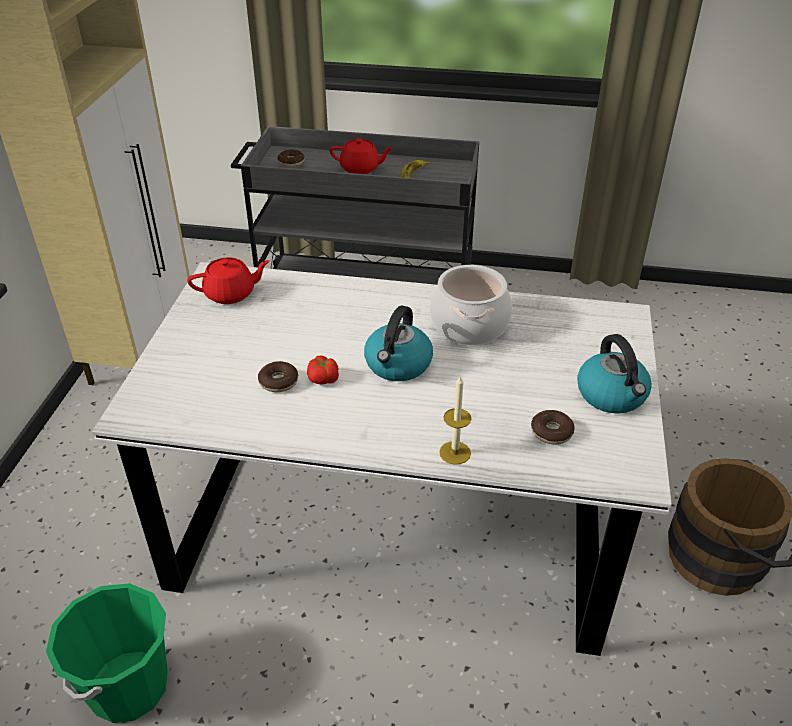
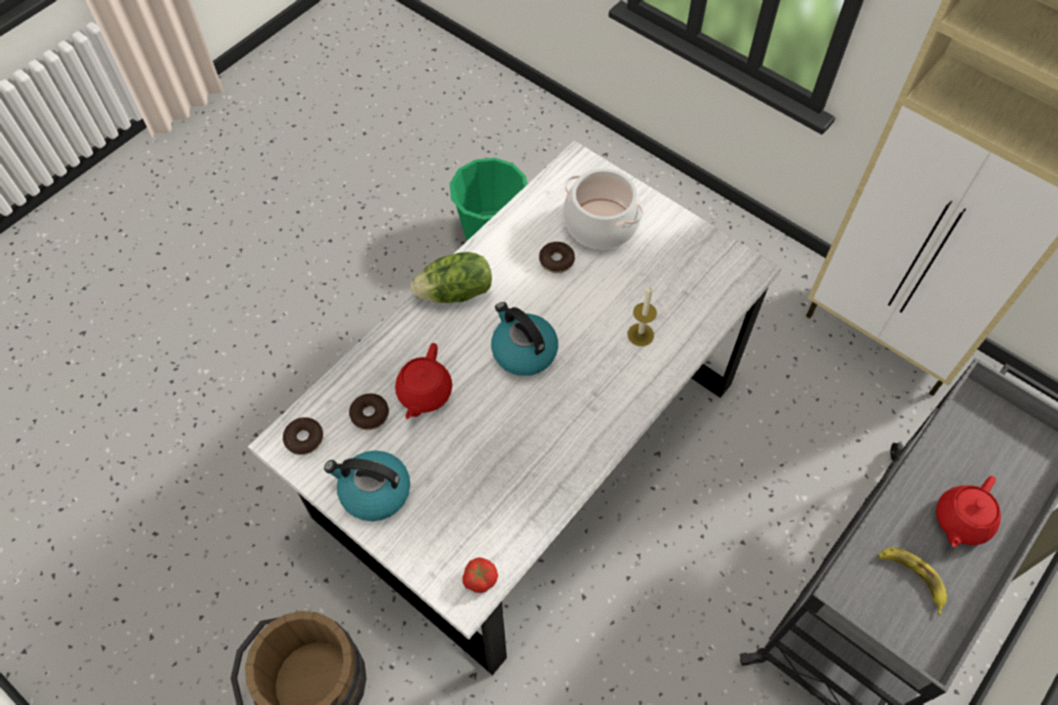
camera: 120 degrees right, 20 degrees up
(231, 294) = (707, 272): red teapot -> red teapot (424, 393)
(291, 163) = (1010, 446): donut -> donut (304, 439)
(323, 379) = (540, 291): tomato -> tomato (479, 578)
(369, 435) = (456, 293): none -> lettuce
(455, 452) = (398, 337): candle -> candle (640, 334)
(469, 325) = (542, 438): cooking pot -> cooking pot (600, 224)

